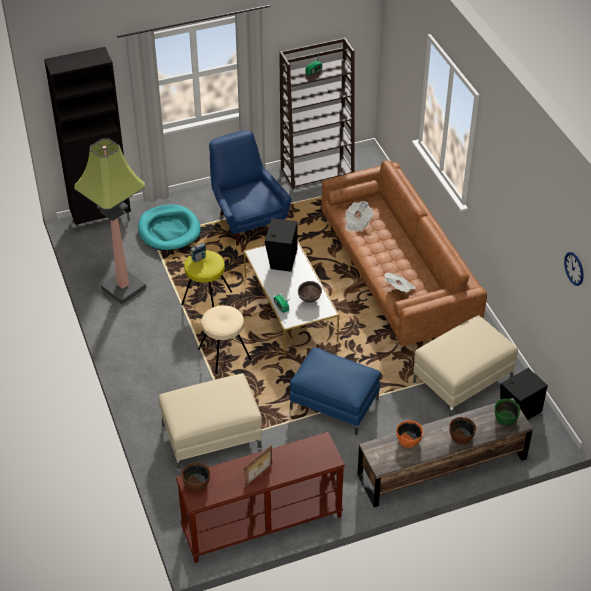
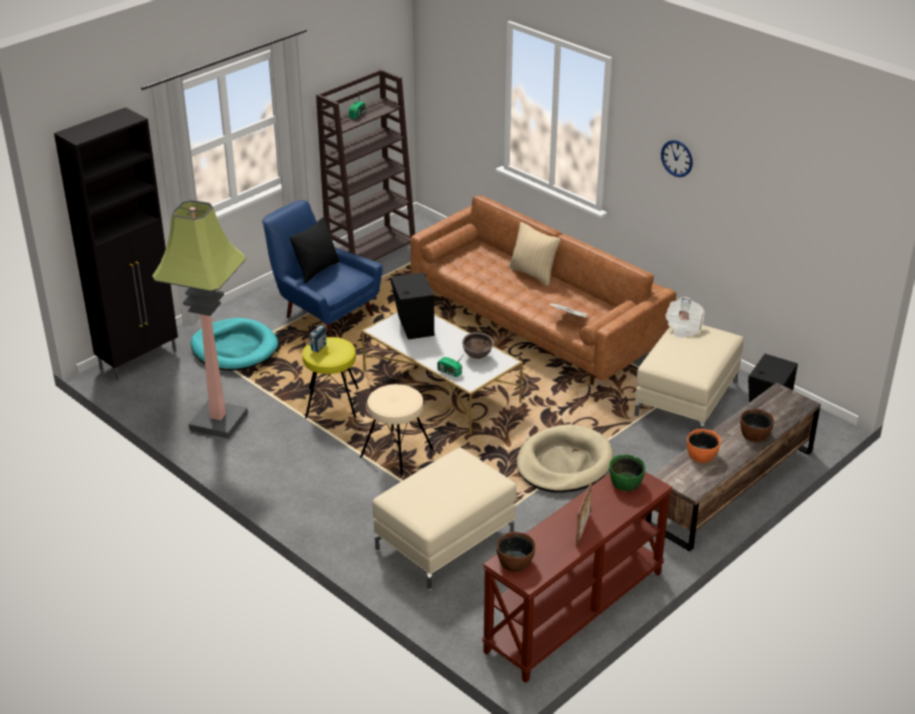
camera: 25 degrees left, 10 degrees down
(245, 187) = (317, 270): none -> black pillow
(334, 404) = (564, 463): blue ottoman -> beige dog bed
(357, 223) = (473, 272): newspaper -> newspaper (683, 327)
(400, 238) = (533, 274): none -> beige pillow
(505, 419) = (786, 403): green bowl -> green bowl (625, 483)
(574, 268) = (818, 197): wall clock -> wall clock (677, 158)

